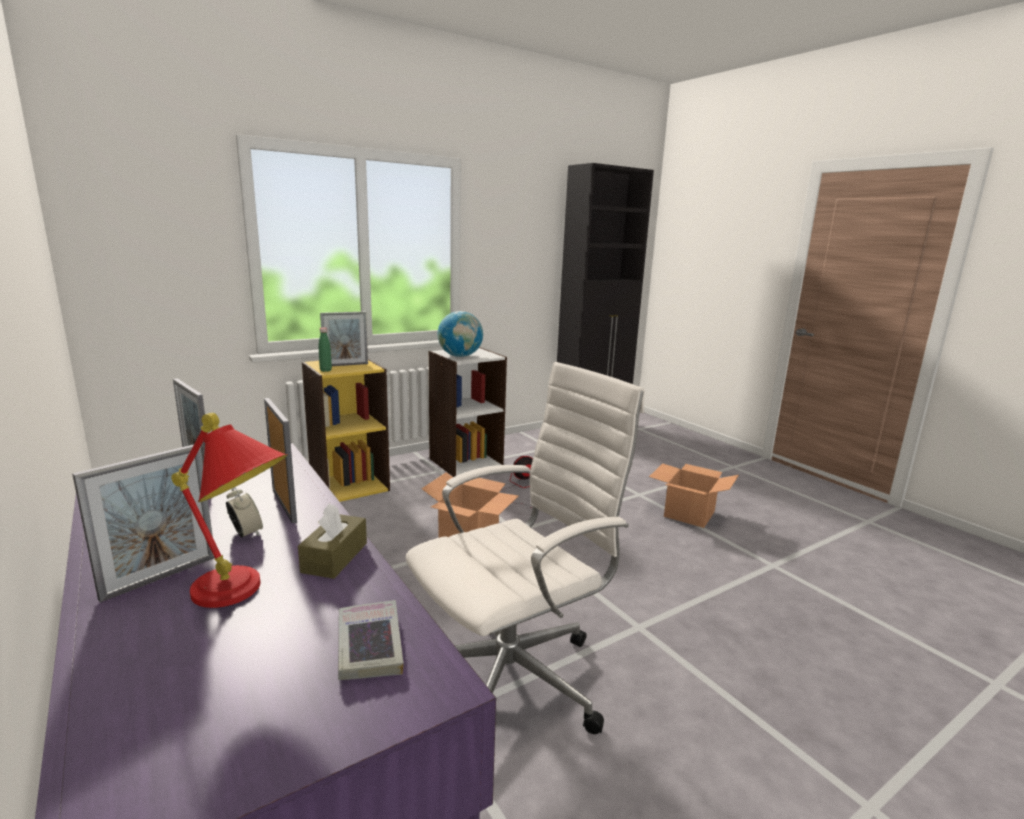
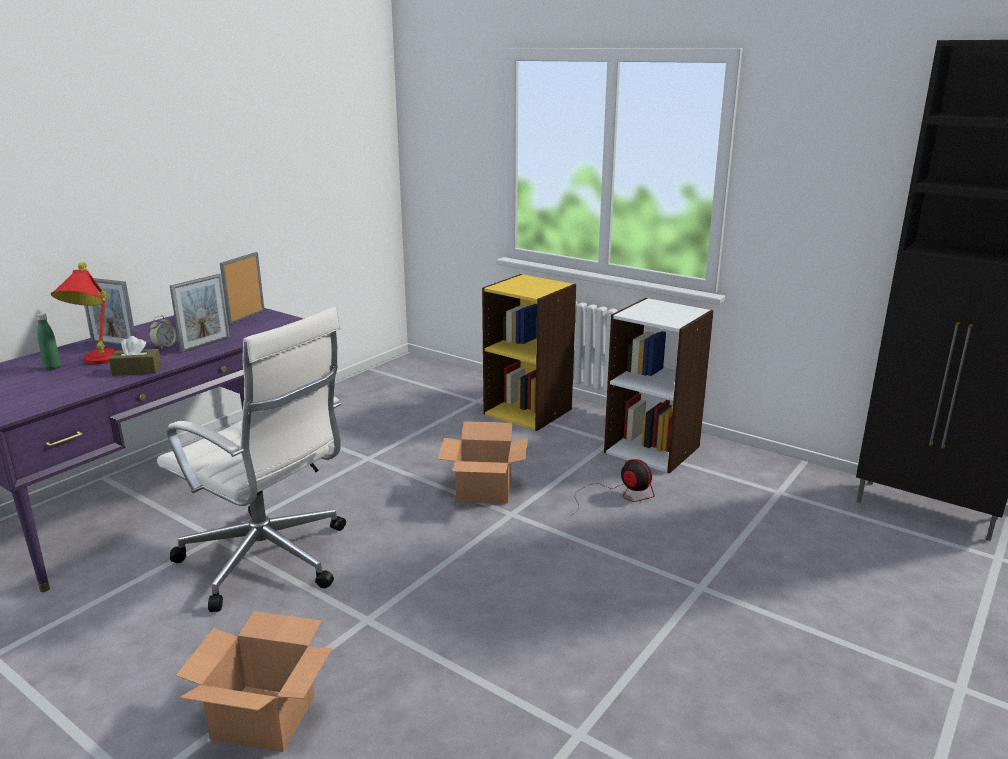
camera: 70 degrees right, 5 degrees up
(325, 370) = (500, 285): green bottle -> green bottle (53, 368)
(346, 365) = (530, 286): picture frame -> none
(369, 646) = (44, 396): book -> none
(460, 356) = (643, 312): globe -> none
(689, 514) = (678, 640): cardboard box -> cardboard box (262, 718)

